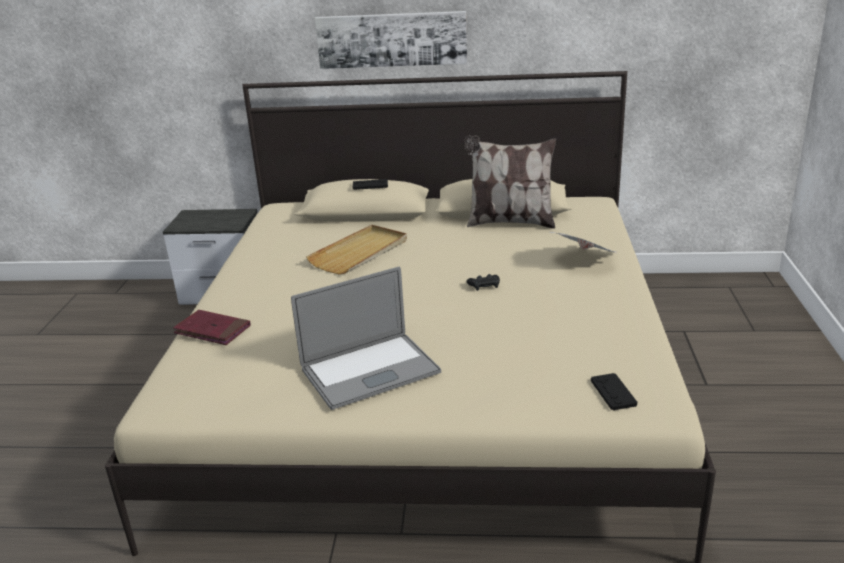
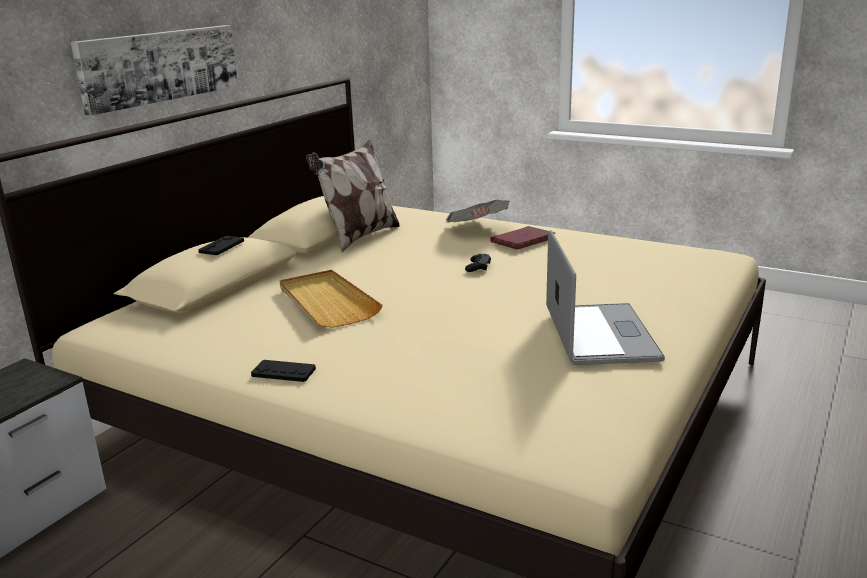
camera: 65 degrees left, 5 degrees down
(212, 330) = (421, 407): red book -> red book (523, 241)
(613, 392) = (696, 262): black game controller -> black game controller (283, 372)

